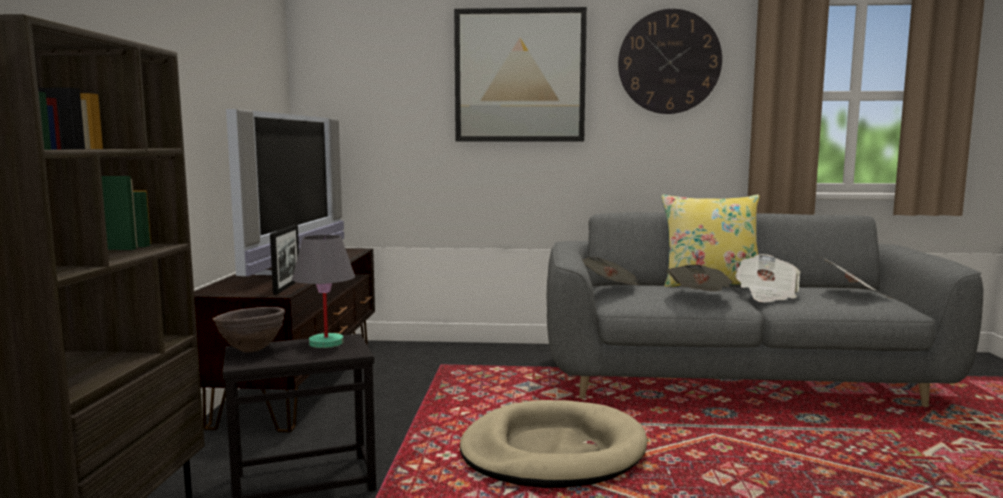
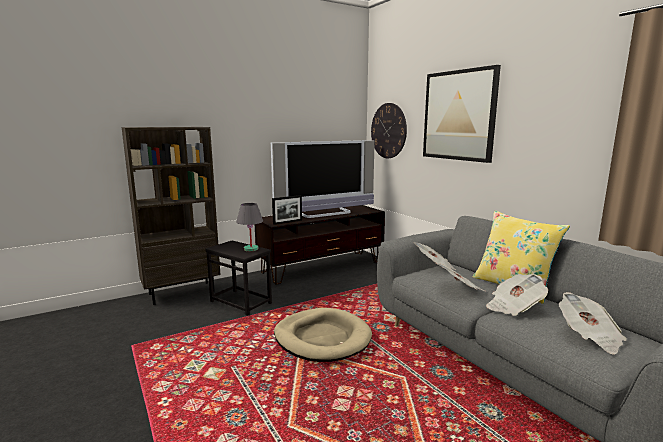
camera: 55 degrees right, 5 degrees up
(251, 350) = (230, 244): brown bowl -> none
(669, 62) = (556, 103): wall clock -> wall clock (388, 131)

